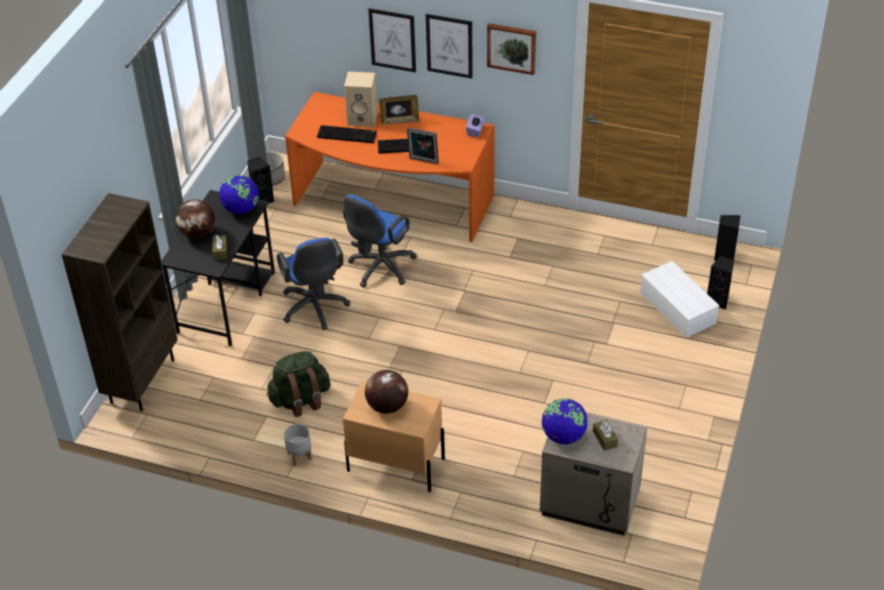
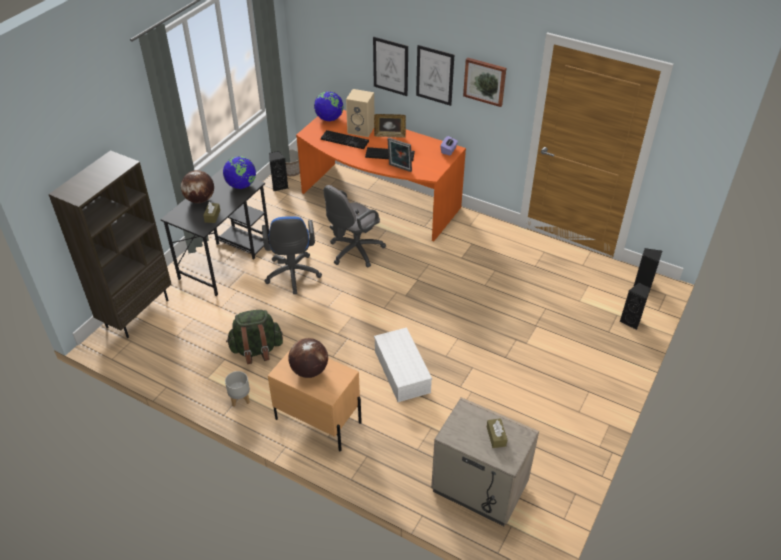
camera: 10 degrees right, 0 degrees up
(379, 269) = (353, 252): blue office chair -> grey office chair
(563, 436) = (458, 427): globe -> globe (329, 119)
(679, 308) = (595, 322): white storage box -> white storage box (403, 372)

